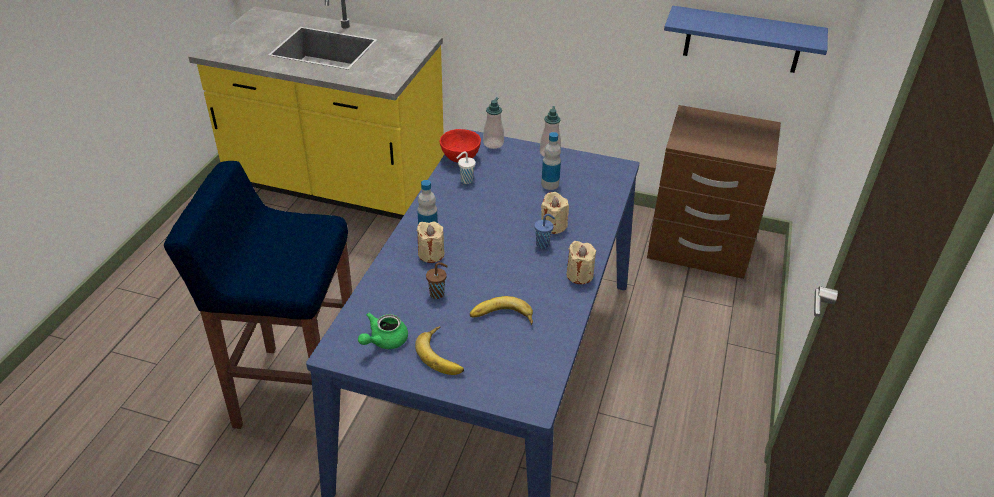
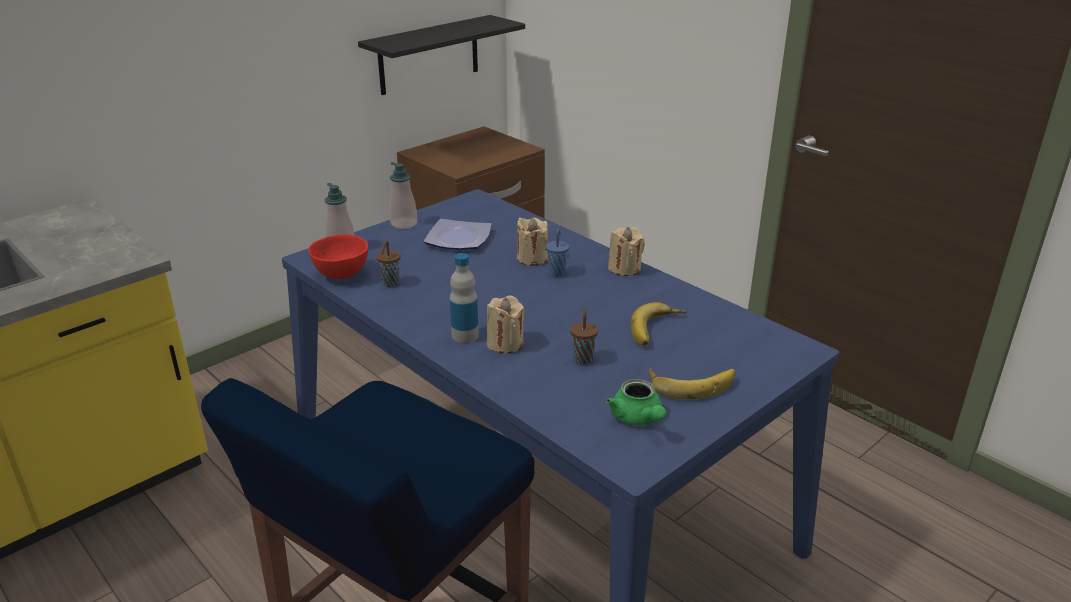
camera: 60 degrees left, 10 degrees down
(466, 180) = (390, 283): white cup -> brown cup
(550, 184) = (459, 240): bottle -> plate
(743, 40) = (429, 55): blue shelf -> black shelf

